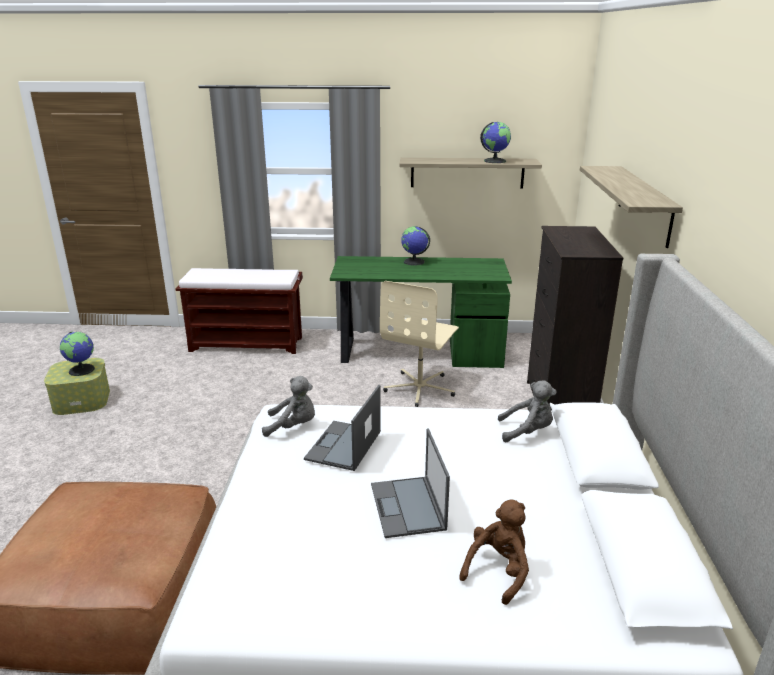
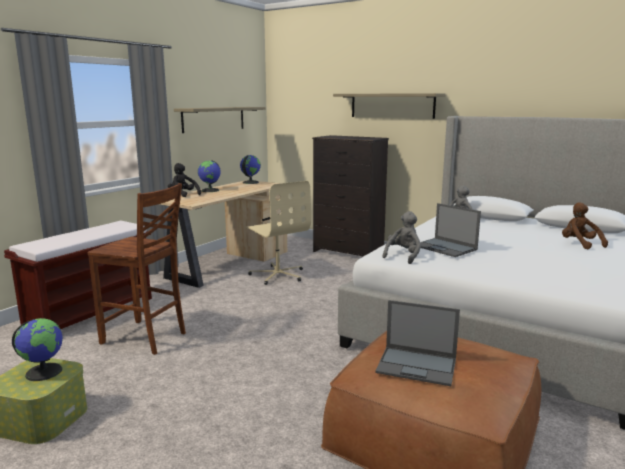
camera: 60 degrees left, 10 degrees down
(215, 384) = (145, 338): none -> brown chair
(376, 259) = (183, 195): none -> black plush toy
(408, 507) = (520, 247): laptop -> laptop (417, 366)
(418, 351) = (226, 264): green desk -> beige desk
(494, 161) = (236, 107): globe -> globe (250, 182)

